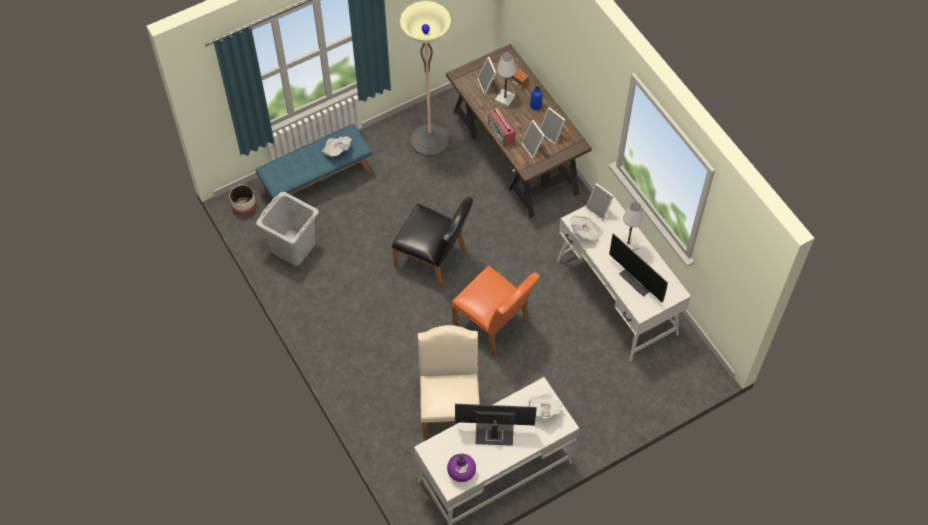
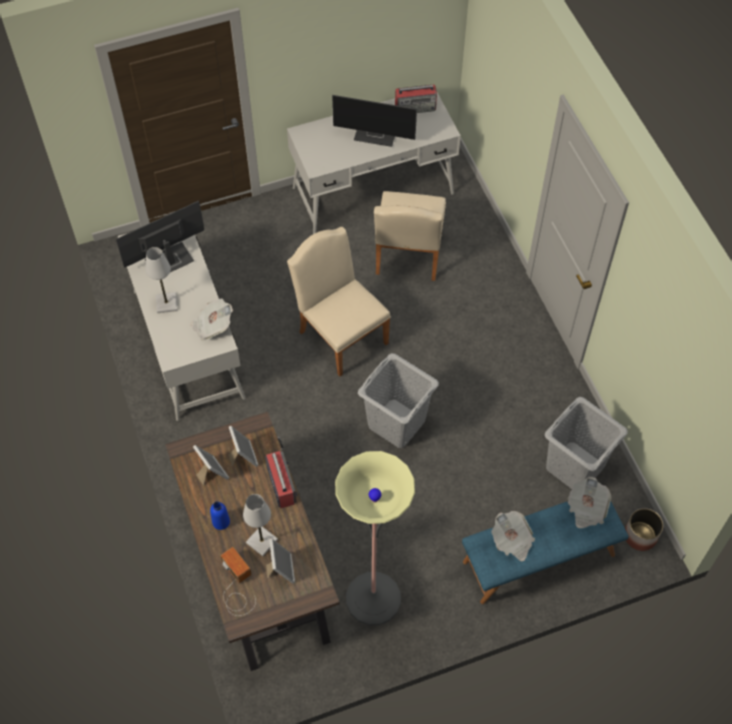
camera: 170 degrees left, 0 degrees up
(434, 259) = (396, 422): black chair -> grey laundry basket
(461, 472) = (416, 107): purple vase -> radio
(494, 325) = (340, 333): orange chair -> beige chair
(544, 409) = (318, 149): newspaper -> newspaper (586, 509)
(599, 209) = (185, 351): picture frame -> none
(639, 280) = (168, 261): monitor -> monitor turned 90 degrees counterclockwise

